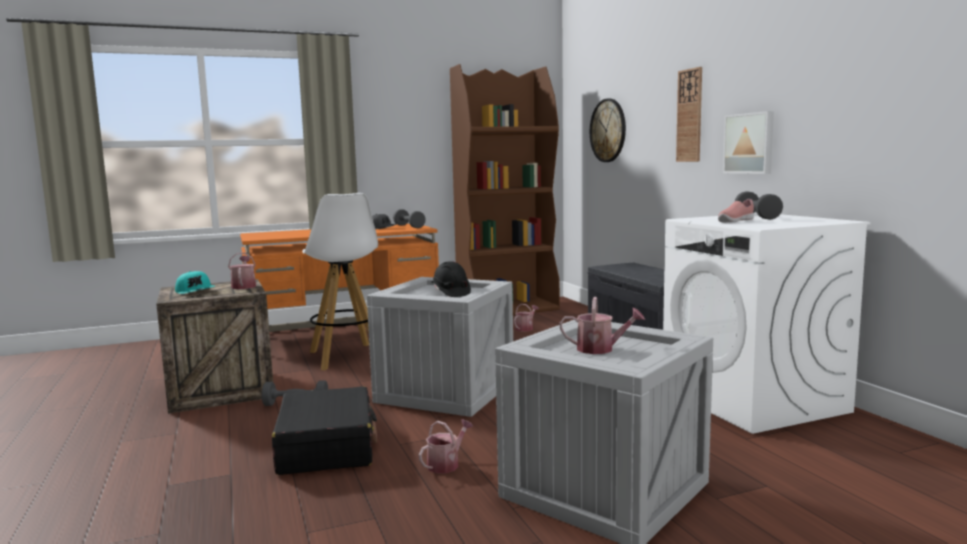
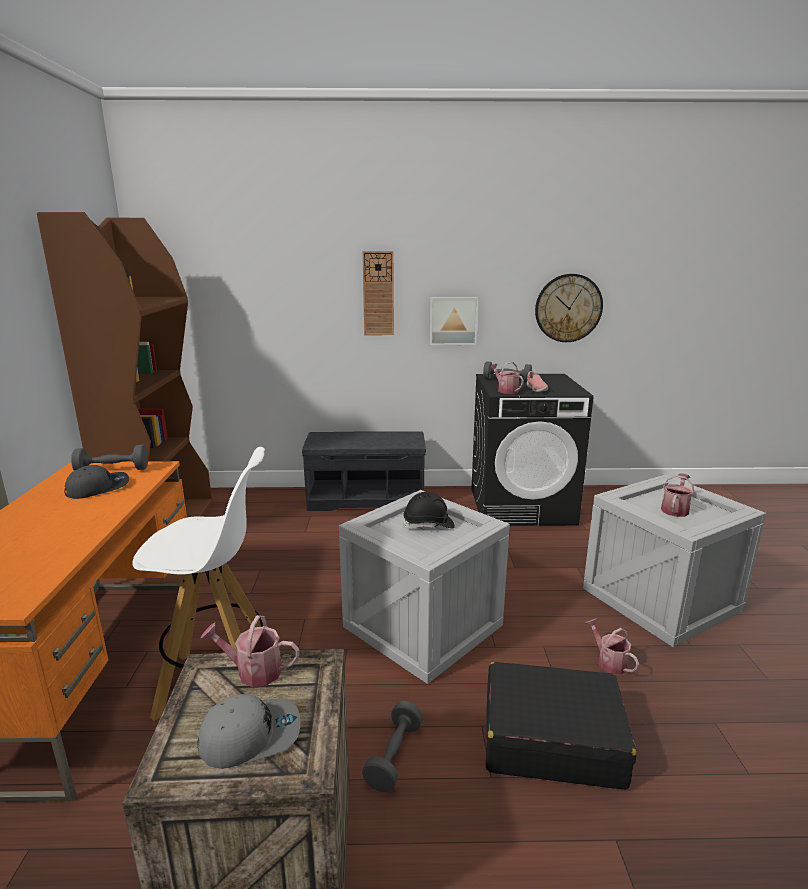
camera: 70 degrees left, 10 degrees up
(195, 291) = (250, 735): turquoise cap -> grey cap
(525, 328) = (256, 535): watering can -> watering can (505, 390)
(608, 130) = (241, 300): wall clock -> wall clock (568, 308)
(753, 400) = (522, 506): white washing machine -> black washing machine

